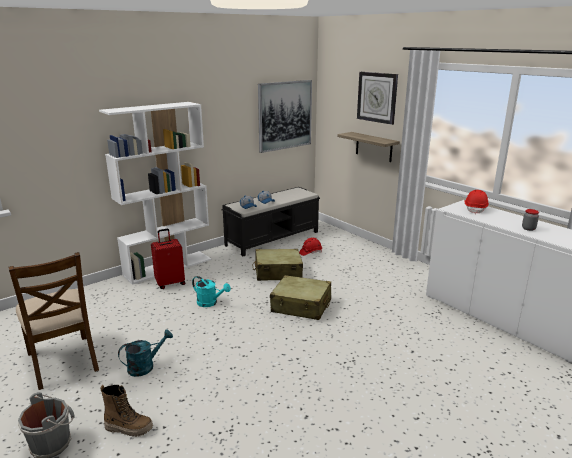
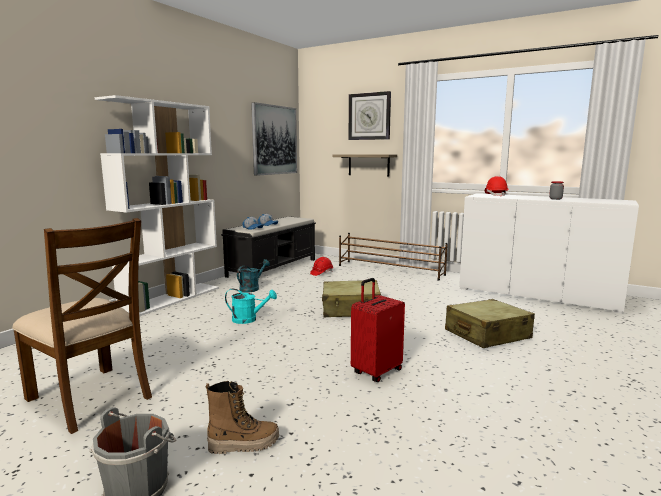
camera: 20 degrees left, 10 degrees down
(145, 366) = (215, 382): turquoise watering can -> turquoise watering can (252, 288)
(170, 283) = (185, 310): red suitcase -> red suitcase (376, 371)
(277, 272) = (302, 289): beige suitcase -> beige suitcase (487, 335)
(379, 258) = (390, 270): none -> brown shoe rack

